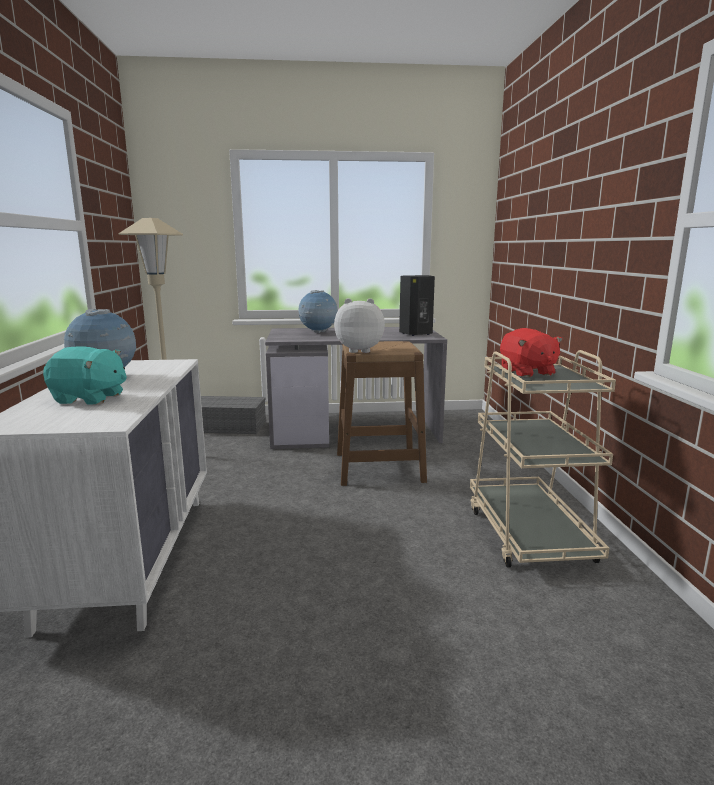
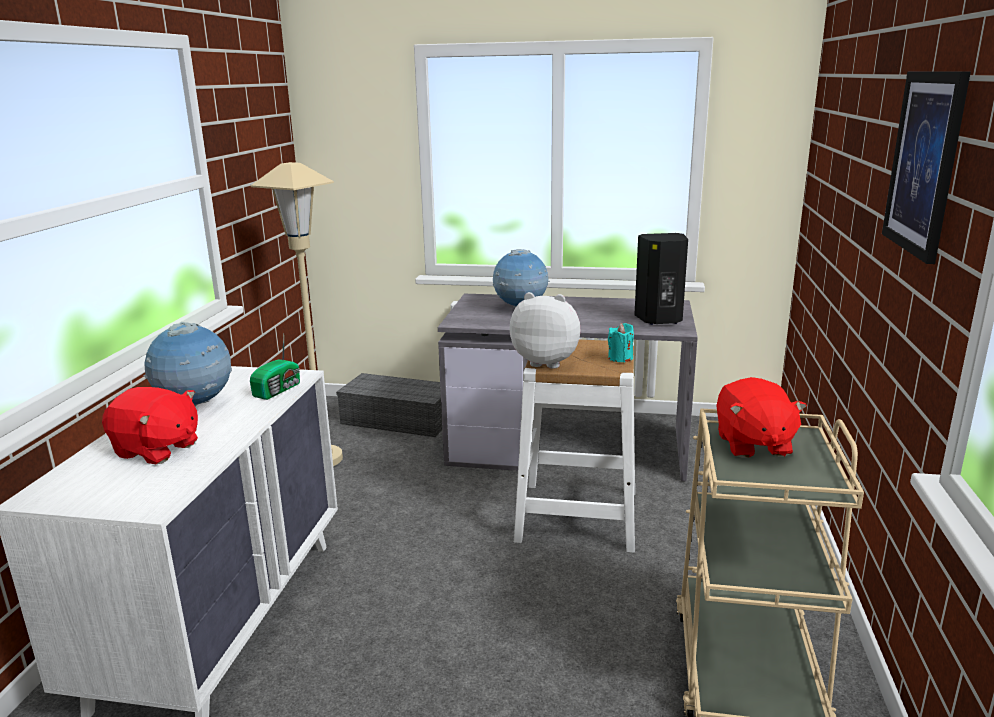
camera: 15 degrees right, 5 degrees up
(90, 398) = (157, 450): turquoise plush toy -> red plush toy
(170, 368) = (279, 390): none -> radio
(379, 467) = (577, 515): brown stool -> white stool
(408, 347) = (620, 358): none -> turquoise candle
(609, 190) = (924, 163): none -> picture

